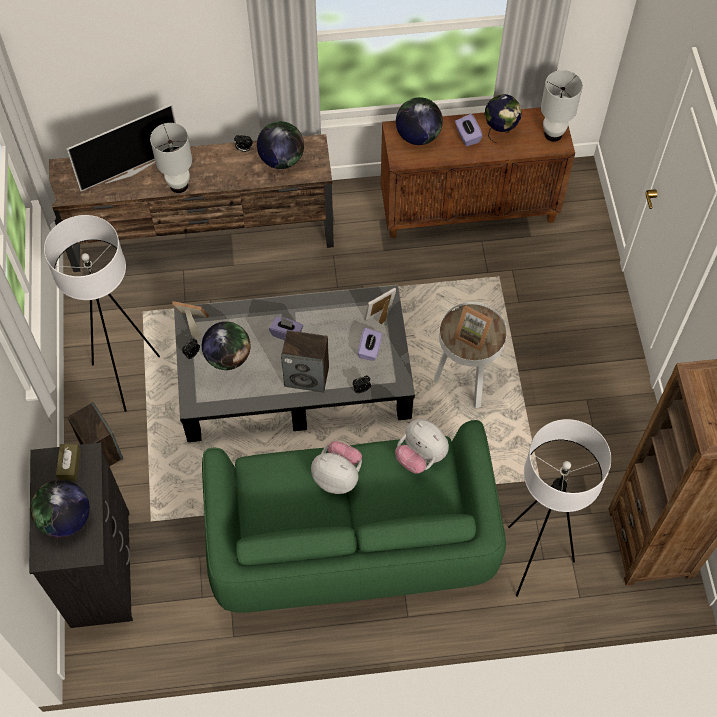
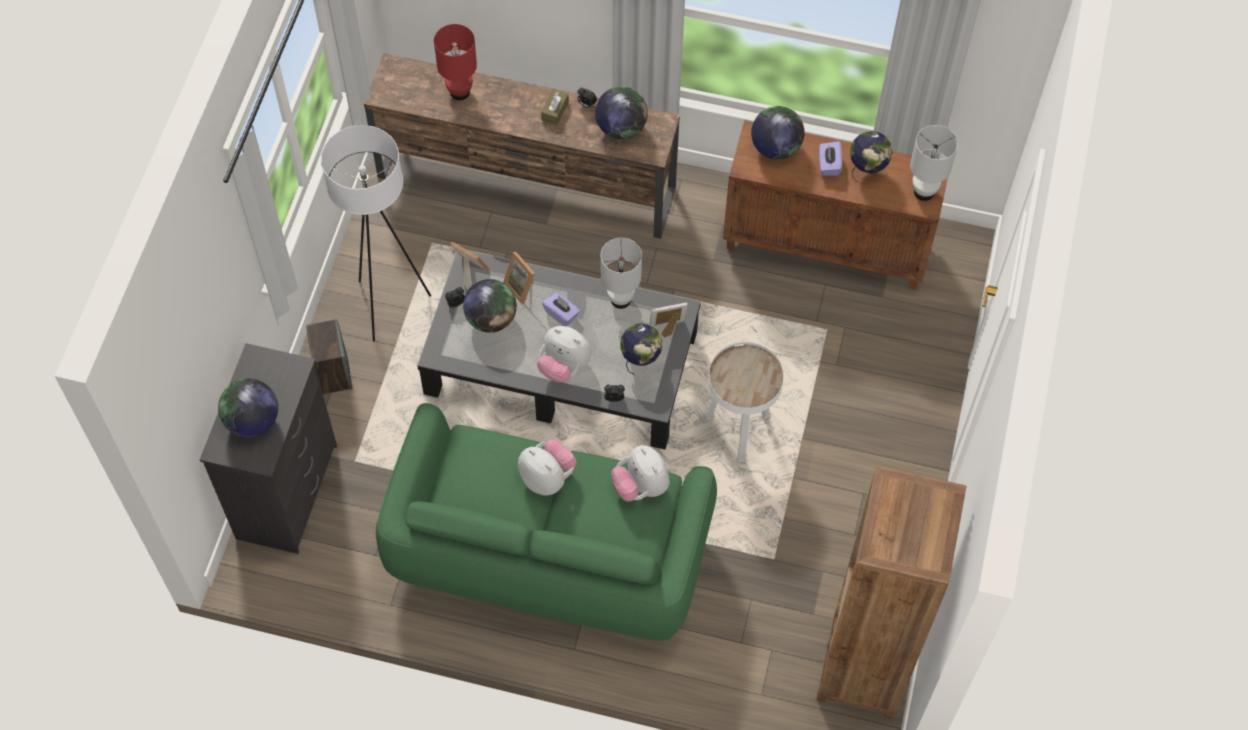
camera: 20 degrees right, 0 degrees up
(69, 465) = (276, 370): brown tissue box -> brown tissue box (555, 111)
(130, 171) = (460, 91): television -> red table lamp
(179, 186) = (503, 122): white table lamp -> white table lamp (620, 300)
(307, 376) = (564, 366): speaker -> plush toy
(369, 349) = (640, 360): purple tissue box -> globe
(473, 335) = (744, 379): picture frame -> picture frame (523, 286)
(532, 560) = (729, 639): white floor lamp -> none

